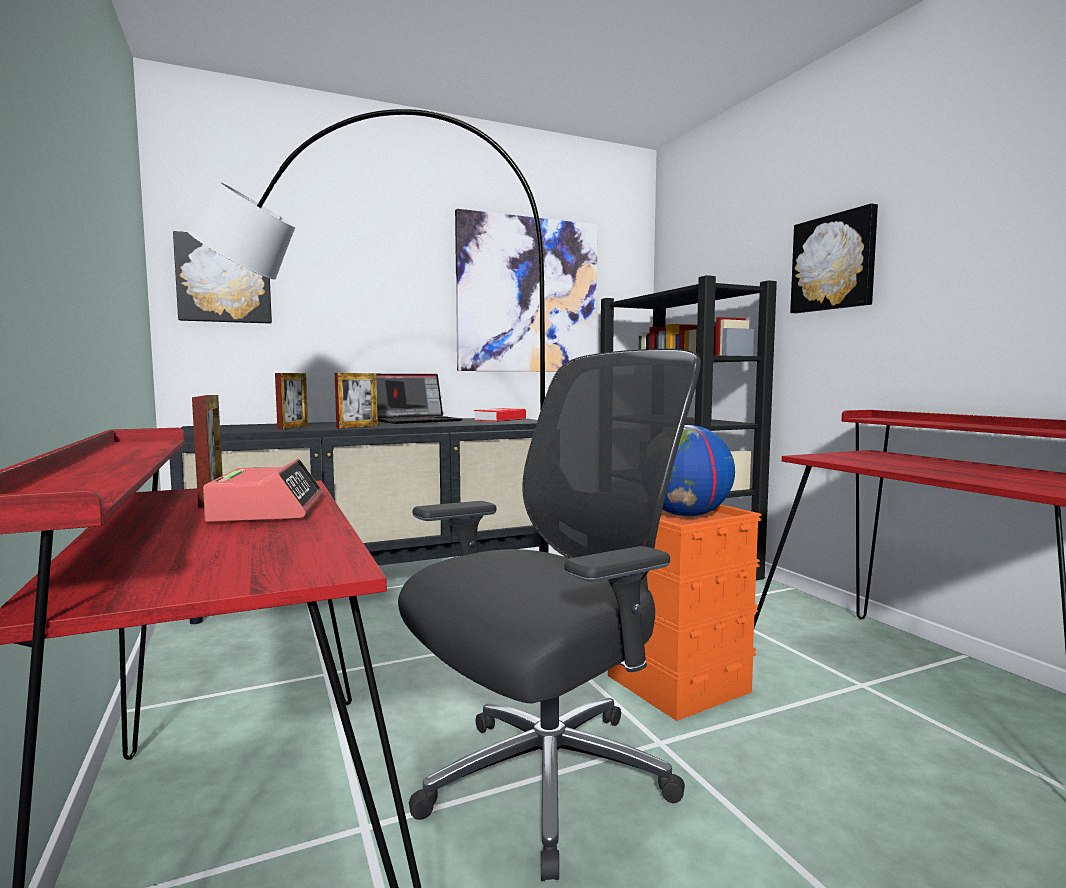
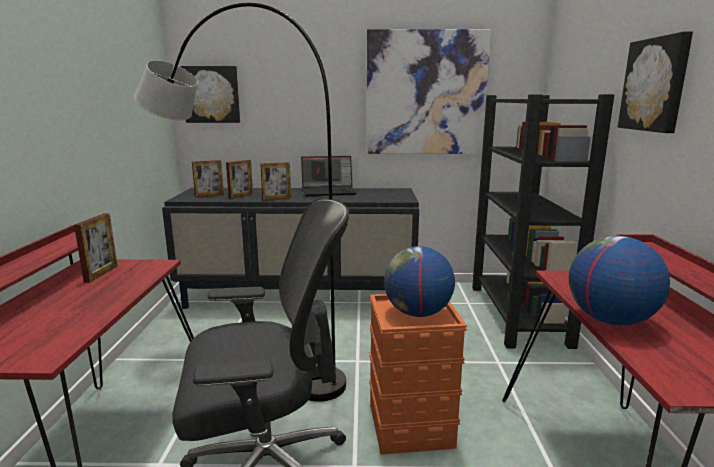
camera: 25 degrees right, 10 degrees up
(238, 429) = (209, 195): none -> picture frame
(268, 509) = (107, 290): alarm clock -> none
(500, 419) = (388, 193): book -> none
(923, 472) = (609, 320): none -> globe

